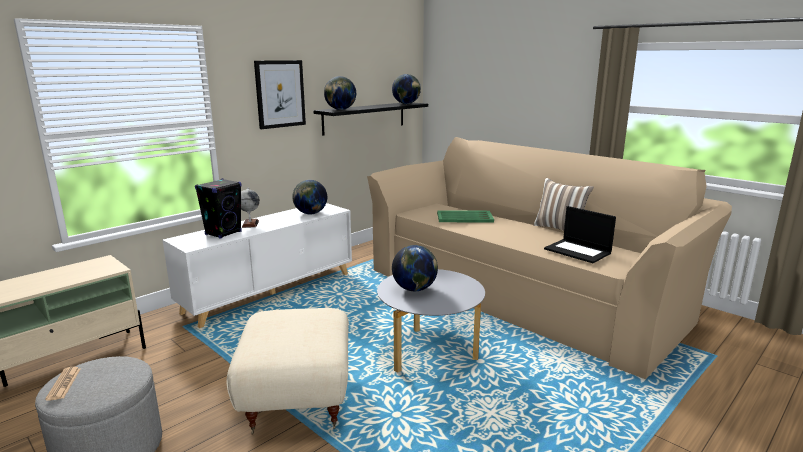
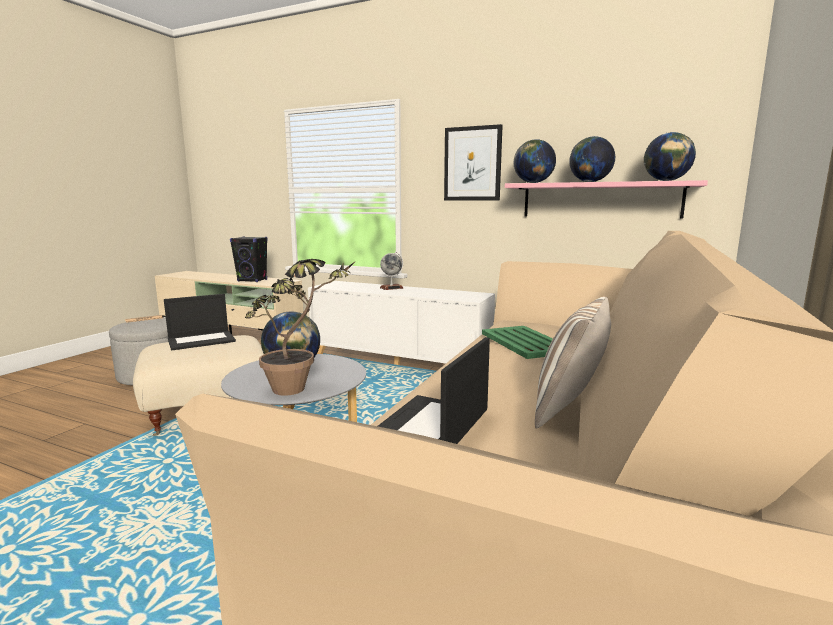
camera: 70 degrees right, 5 degrees down
(223, 233) = (360, 287): black speaker -> black speaker (252, 280)
(274, 329) = (202, 340): none -> laptop
(310, 213) = (445, 295): globe -> globe (590, 182)
(364, 117) = (600, 200): black shelf -> pink shelf
(462, 289) = (301, 389): none -> potted plant

